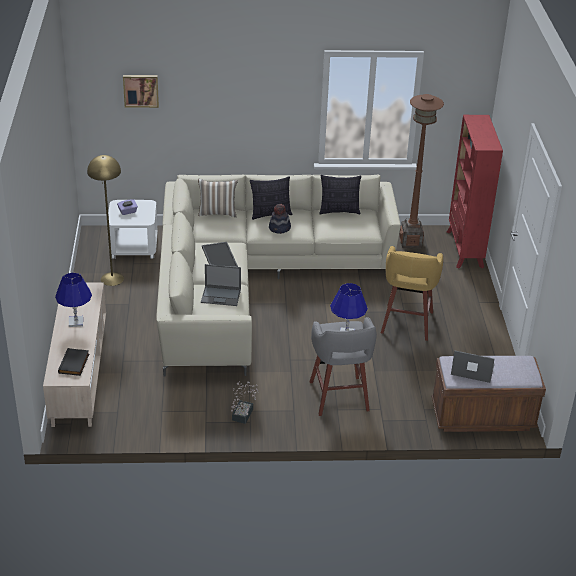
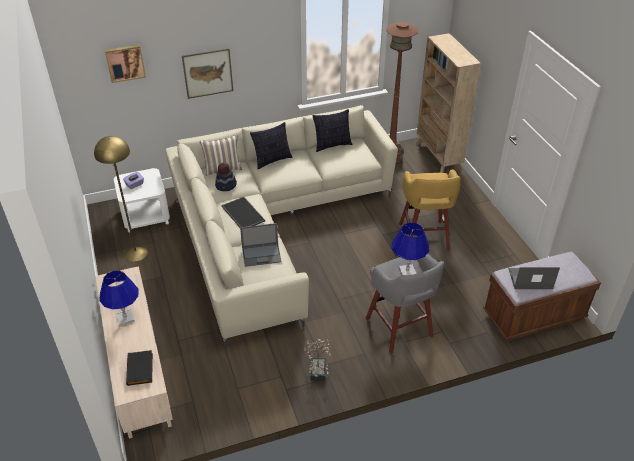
camera: 15 degrees left, 5 degrees up
(221, 114) = (208, 73): none -> picture
(279, 228) = (287, 173): hat -> hat (226, 185)
(464, 249) = (438, 157): red bookcase -> beige bookcase

